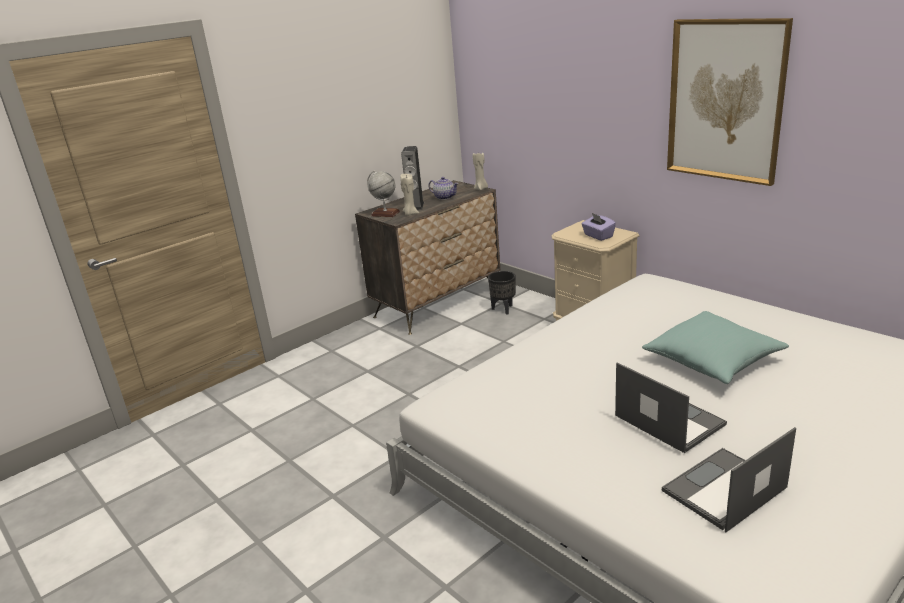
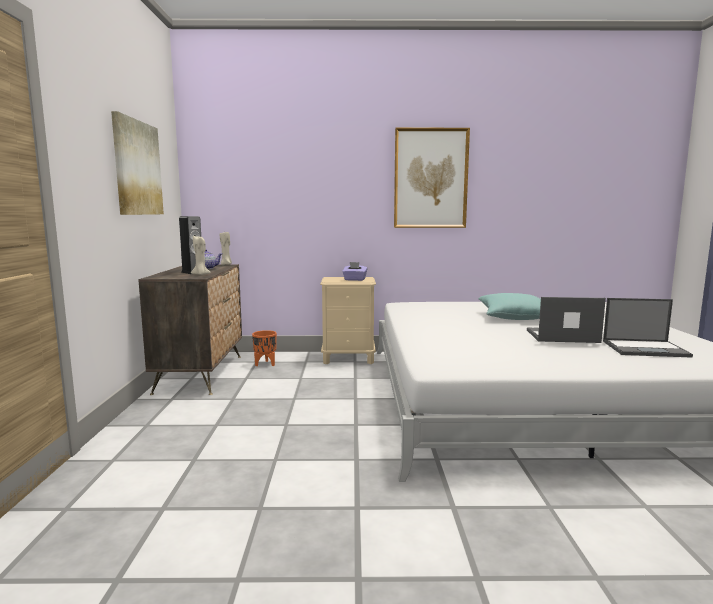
camera: 50 degrees left, 15 degrees down
(363, 99) = (137, 168): none -> picture
(385, 213) = (174, 276): globe -> none
(503, 309) = (265, 364): black planter -> orange planter
(723, 490) = (645, 349): laptop -> laptop turned 90 degrees counterclockwise

